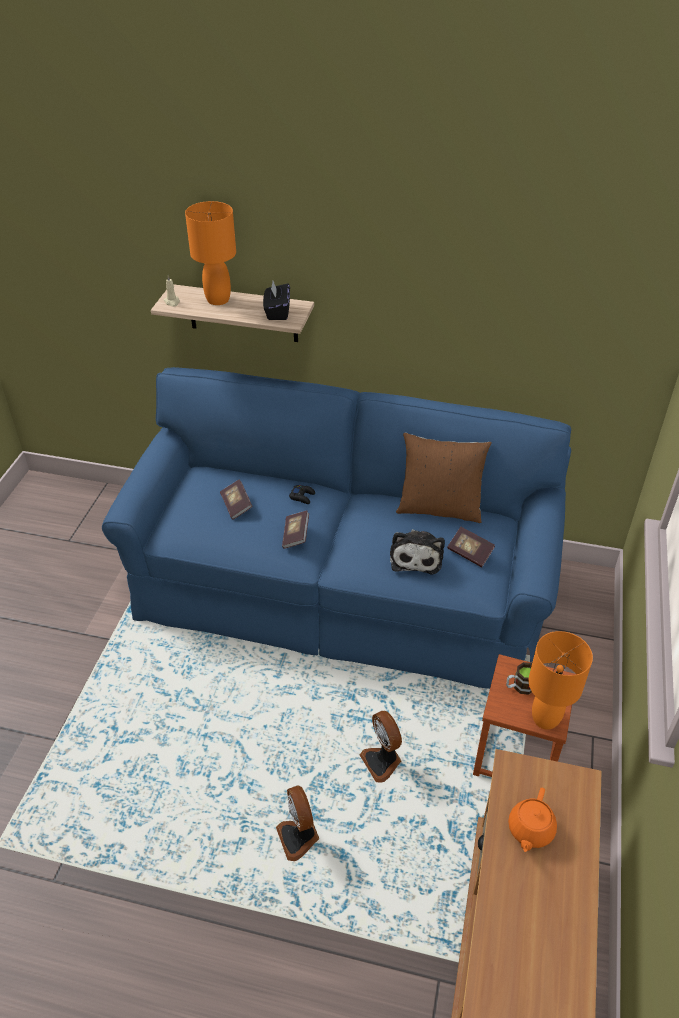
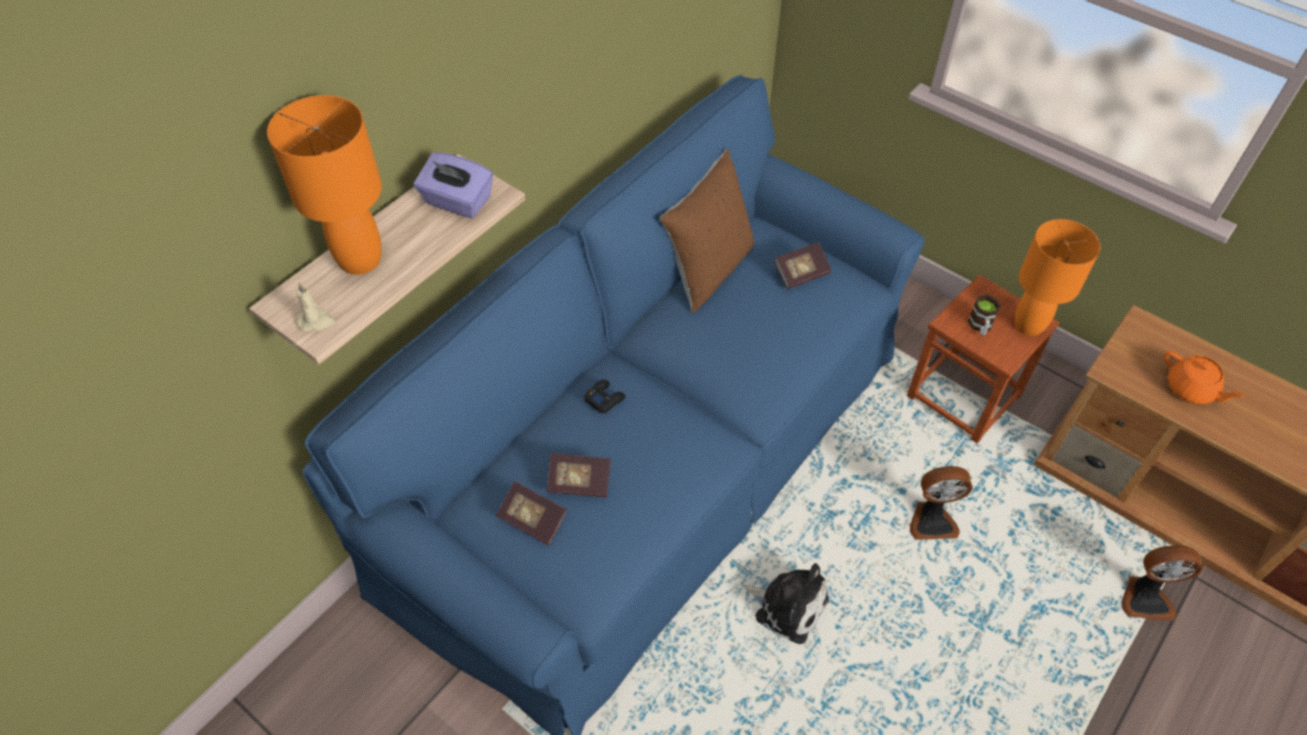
camera: 65 degrees left, 10 degrees up
(277, 312) = (457, 202): black tissue box -> purple tissue box
(295, 535) = (679, 433): book -> book (533, 520)
(299, 838) = (1004, 646): fan -> fan (1144, 598)
(416, 556) = (782, 324): plush toy -> plush toy (787, 605)

